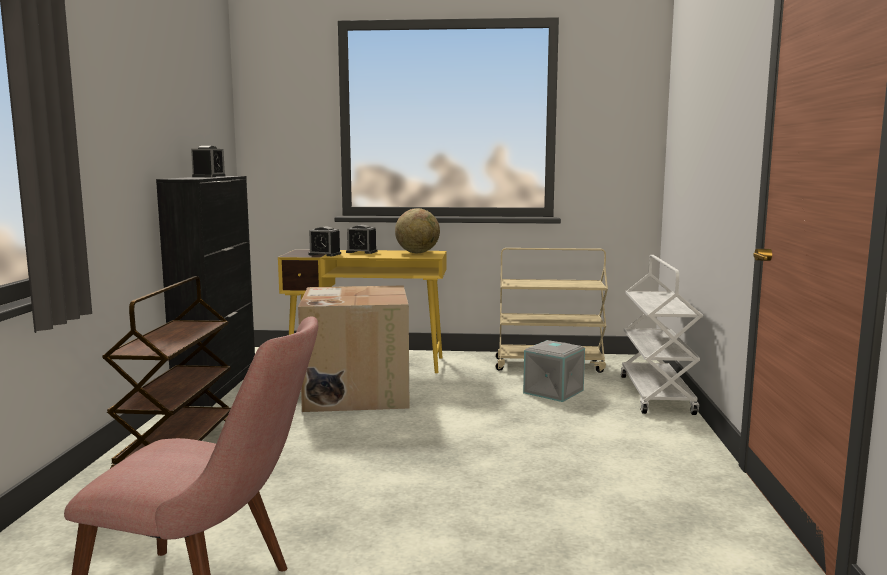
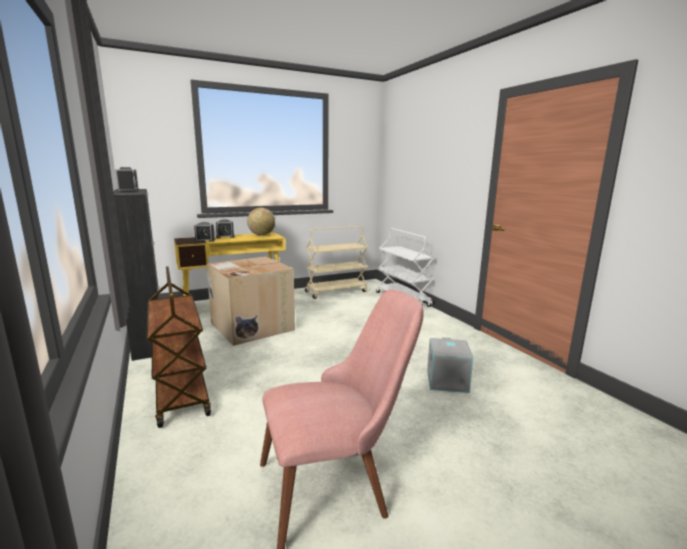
camera: 30 degrees left, 5 degrees up
(554, 392) = (356, 306): grey storage box -> grey storage box (448, 381)

